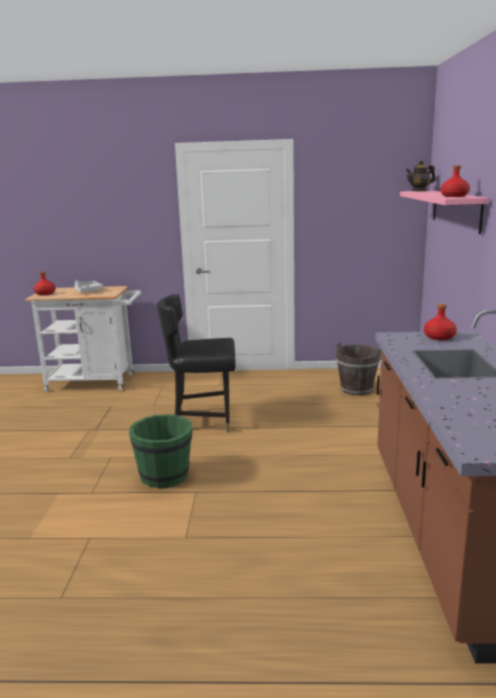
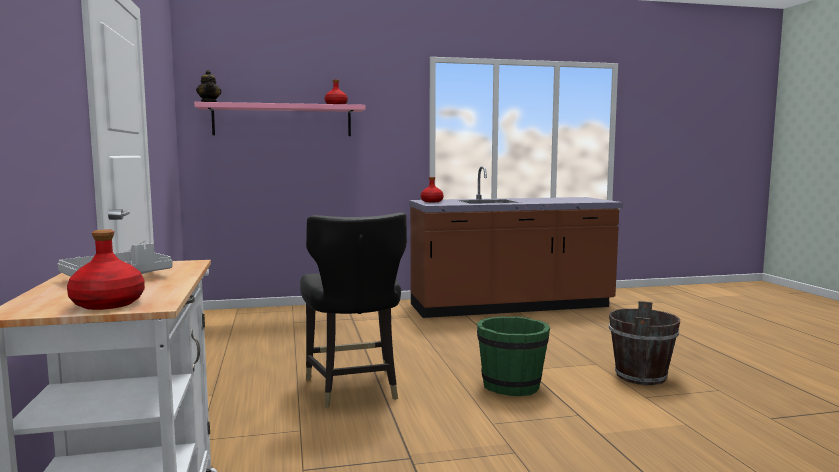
camera: 105 degrees left, 10 degrees down
(356, 389) = (254, 329): brown bucket -> brown bucket (641, 376)

